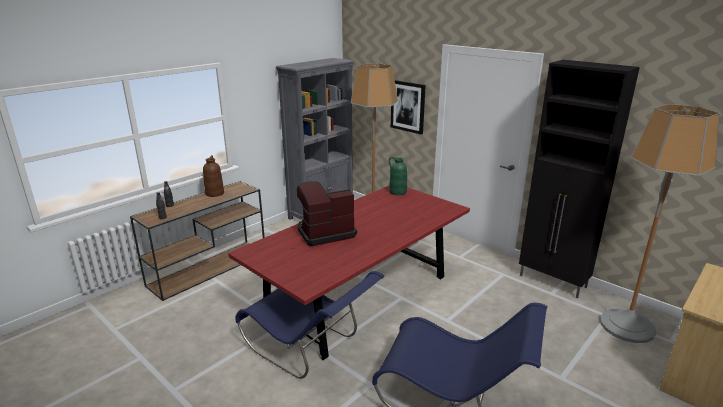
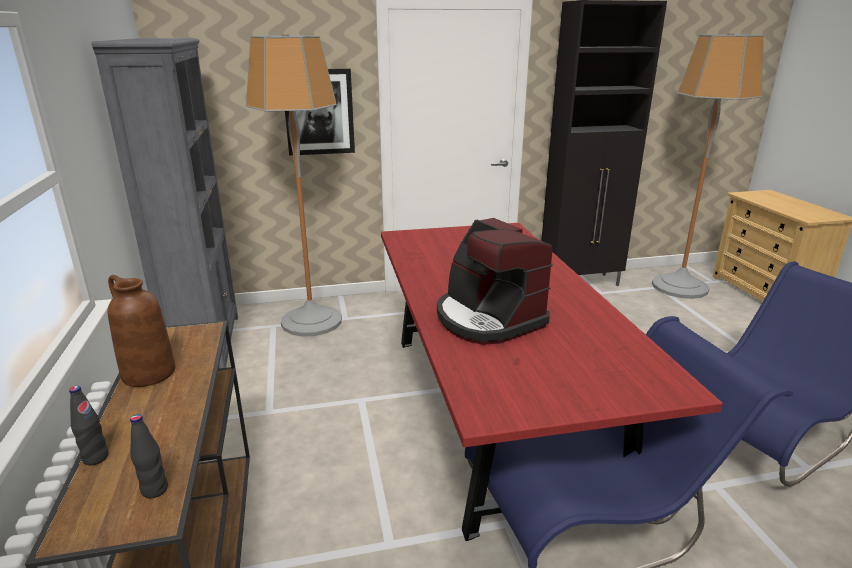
camera: 55 degrees left, 0 degrees up
(325, 233) = (488, 319): coffee machine -> coffee machine turned 45 degrees counterclockwise
(397, 192) = (414, 238): green vase -> none

